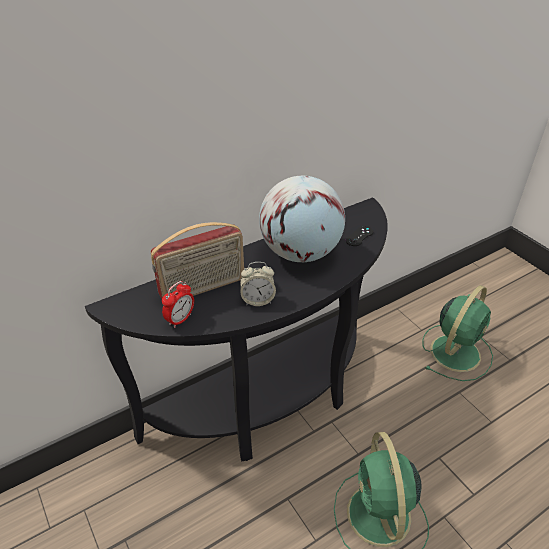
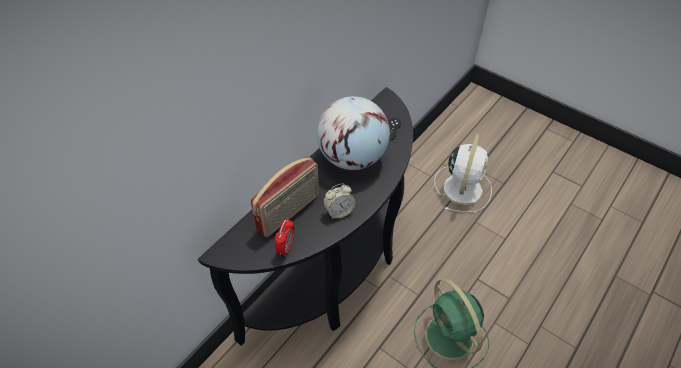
camera: 20 degrees left, 10 degrees up
(456, 351) = (462, 187): green fan -> white fan

